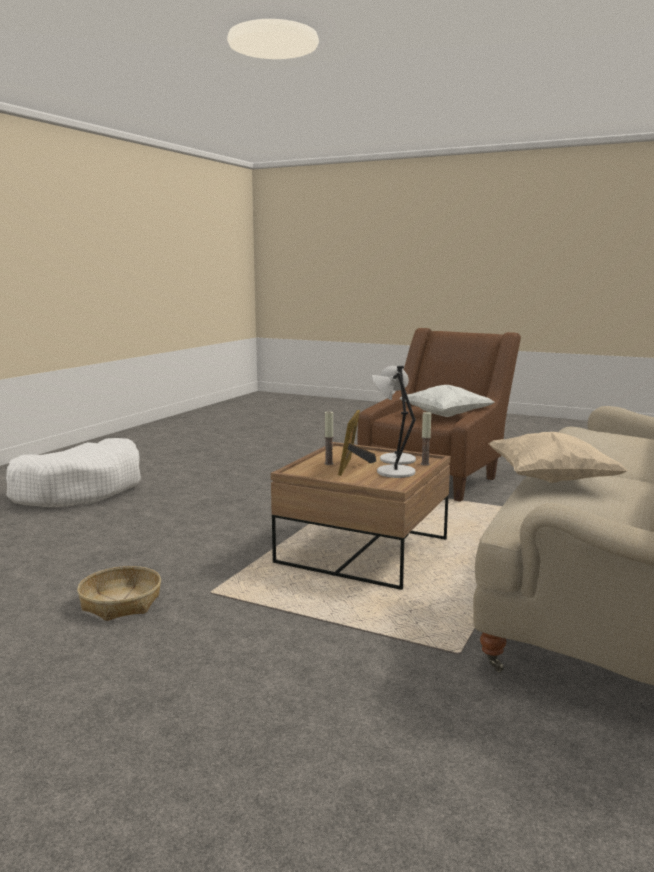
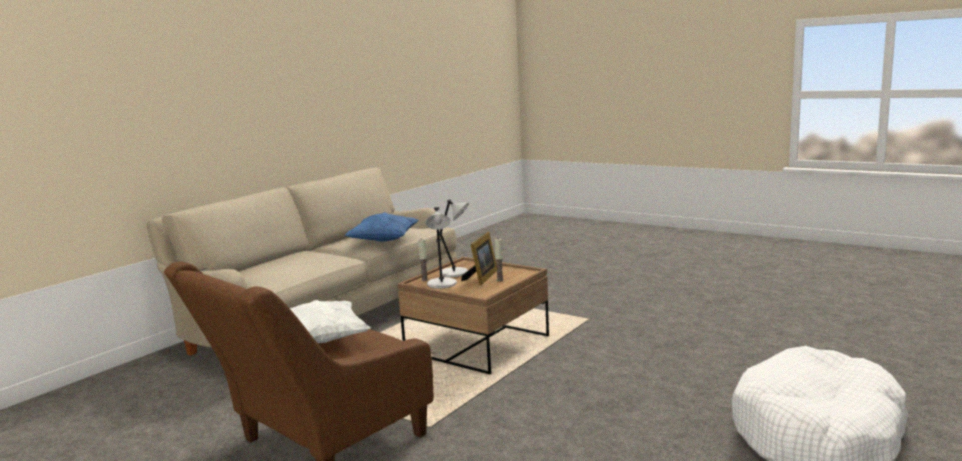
camera: 170 degrees left, 0 degrees up
(121, 603) = (643, 315): basket -> none
(550, 480) = (383, 241): beige pillow -> blue pillow

